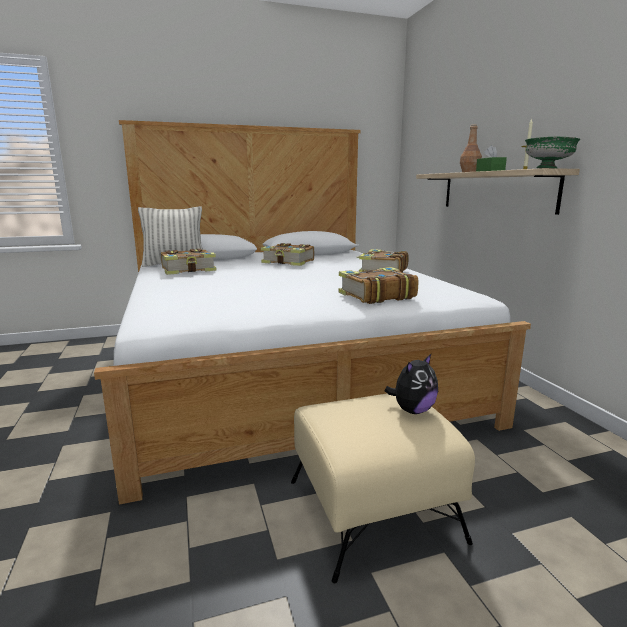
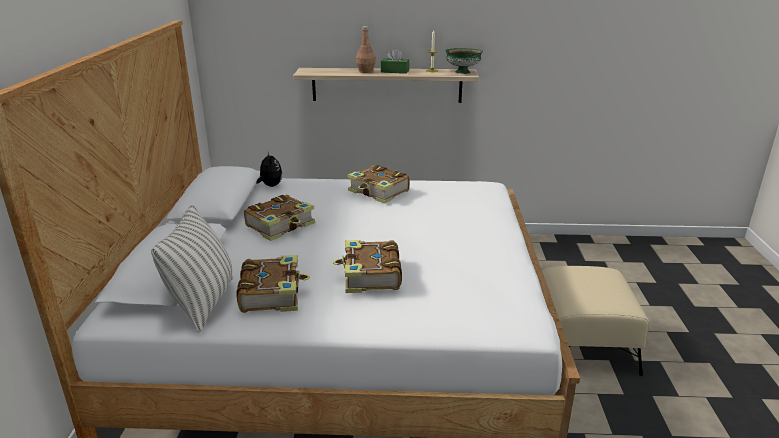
camera: 70 degrees left, 10 degrees up
(376, 295) = (476, 216): book -> book (370, 276)
(412, 410) = (586, 272): plush toy -> plush toy (270, 185)

